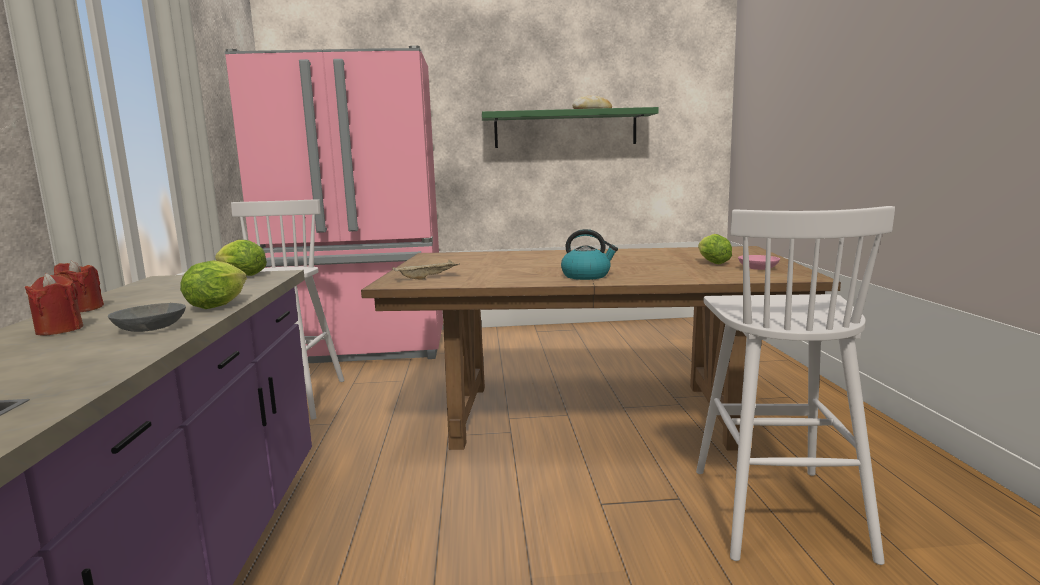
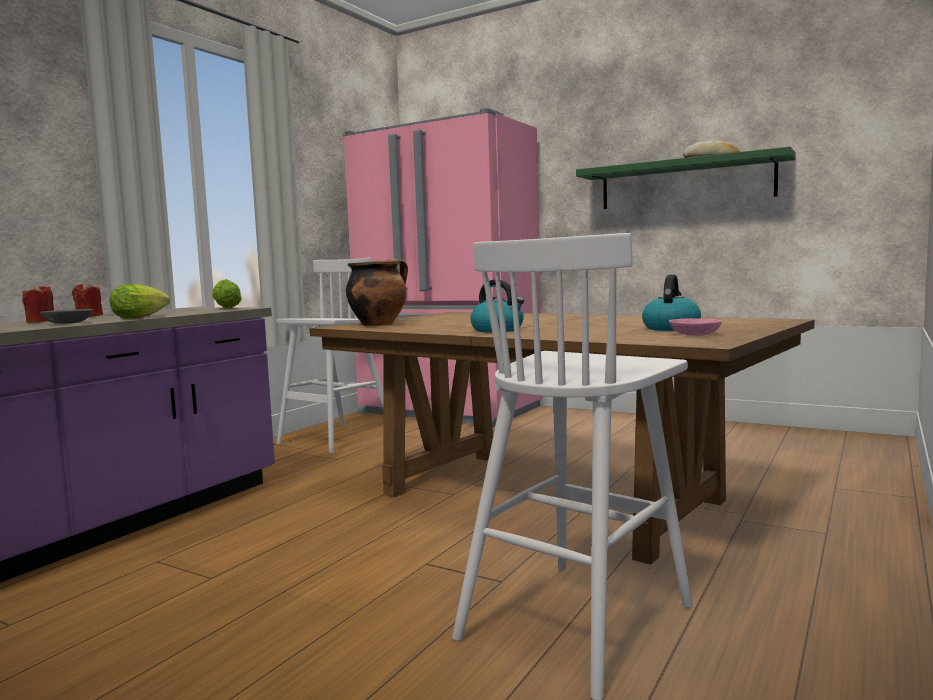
camera: 35 degrees right, 5 degrees down
(427, 278) = (379, 324): beige tray -> cooking pot
(711, 262) = (671, 328): lettuce -> kettle

